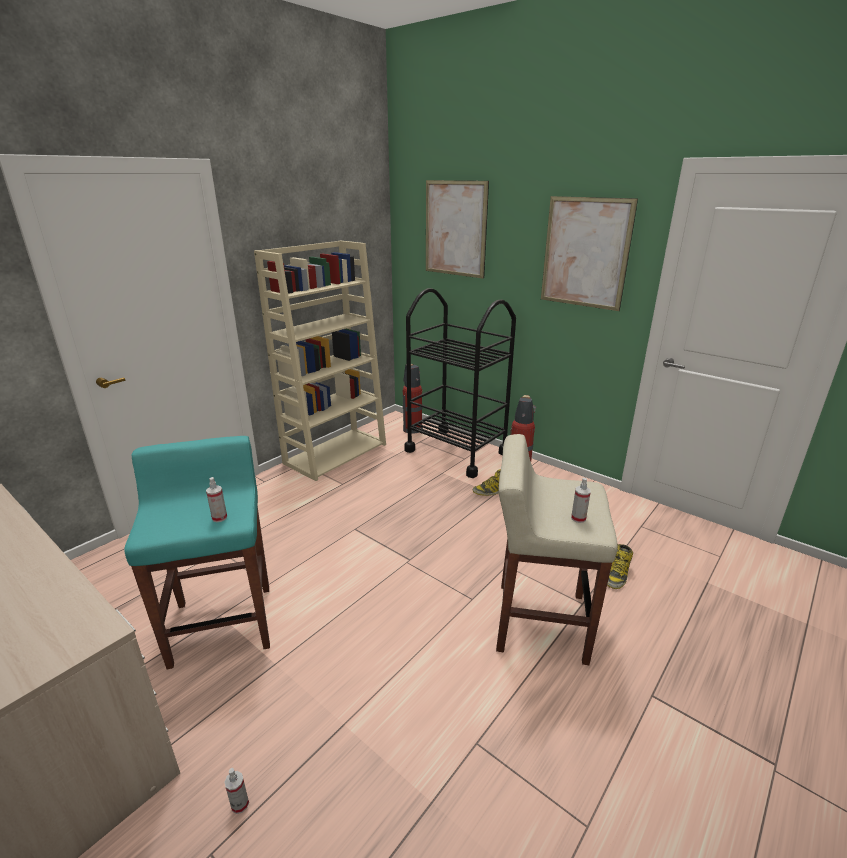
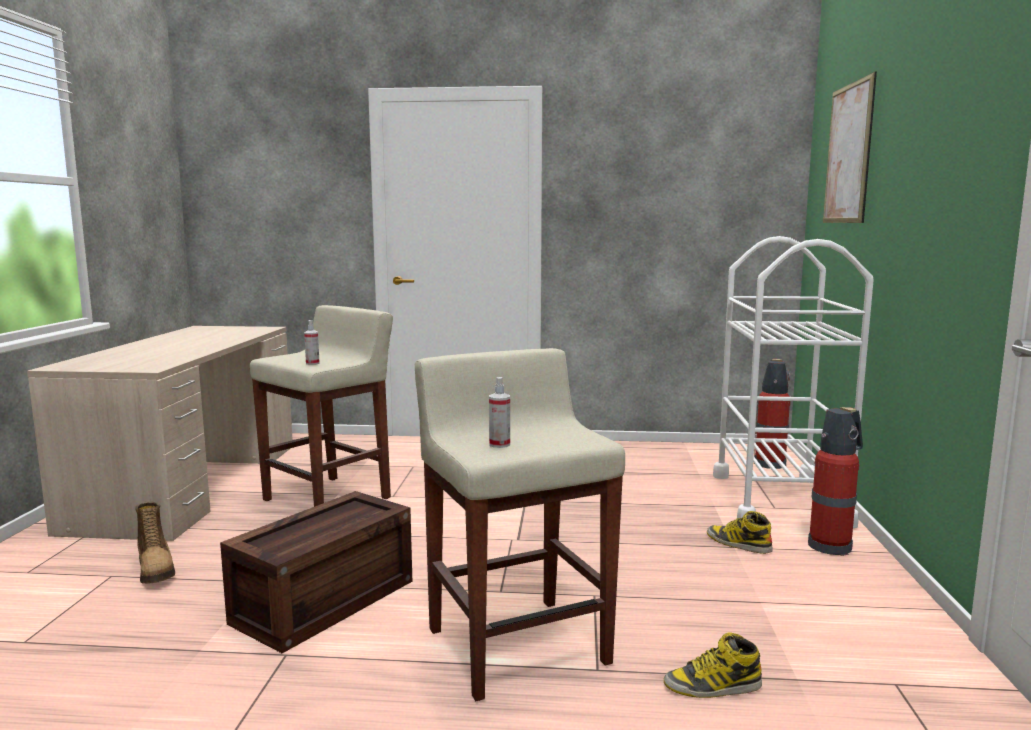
camera: 55 degrees right, 15 degrees down
(223, 623) = (329, 499): turquoise stool -> beige stool
(240, 804) = (156, 570): spray bottle -> boot
(336, 453) = (636, 451): beige bookcase -> none
(411, 692) = (325, 600): none -> crate
(456, 452) = (779, 499): black cart -> white cart
(585, 253) = (950, 153): picture -> none

